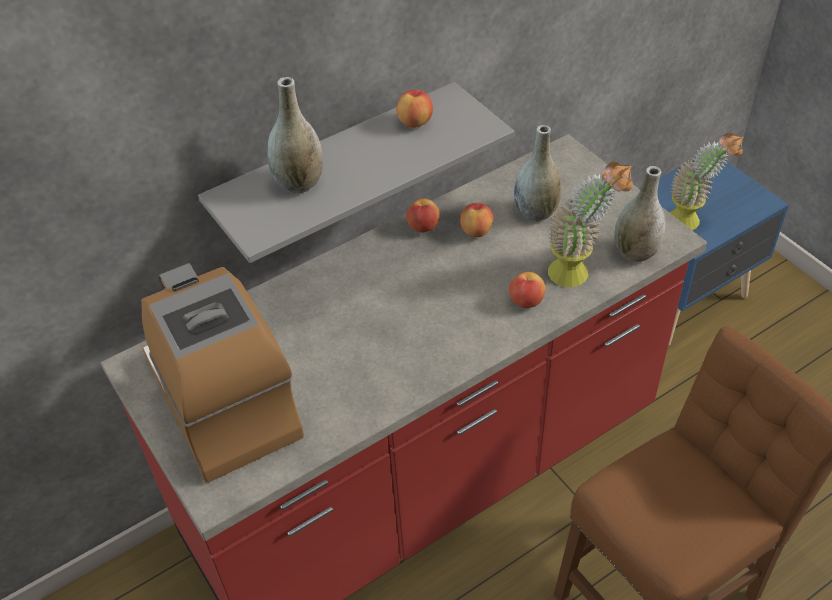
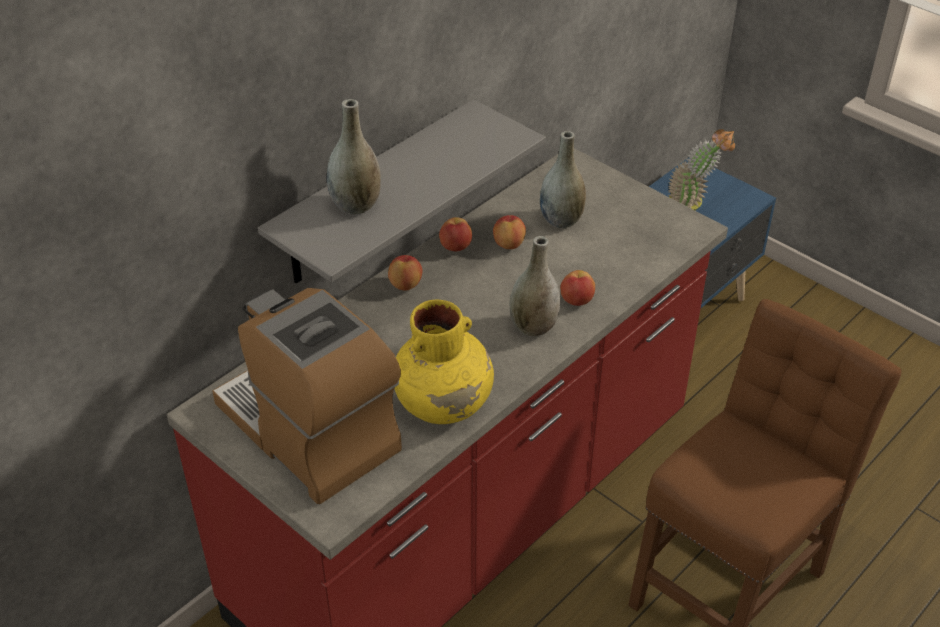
camera: 15 degrees left, 5 degrees down
(361, 394) = (444, 403): none -> yellow vase
(415, 122) = (449, 139): apple -> apple (405, 284)
(579, 274) = (619, 270): potted plant -> none
(635, 252) = (665, 244): grey vase -> grey vase (533, 327)

